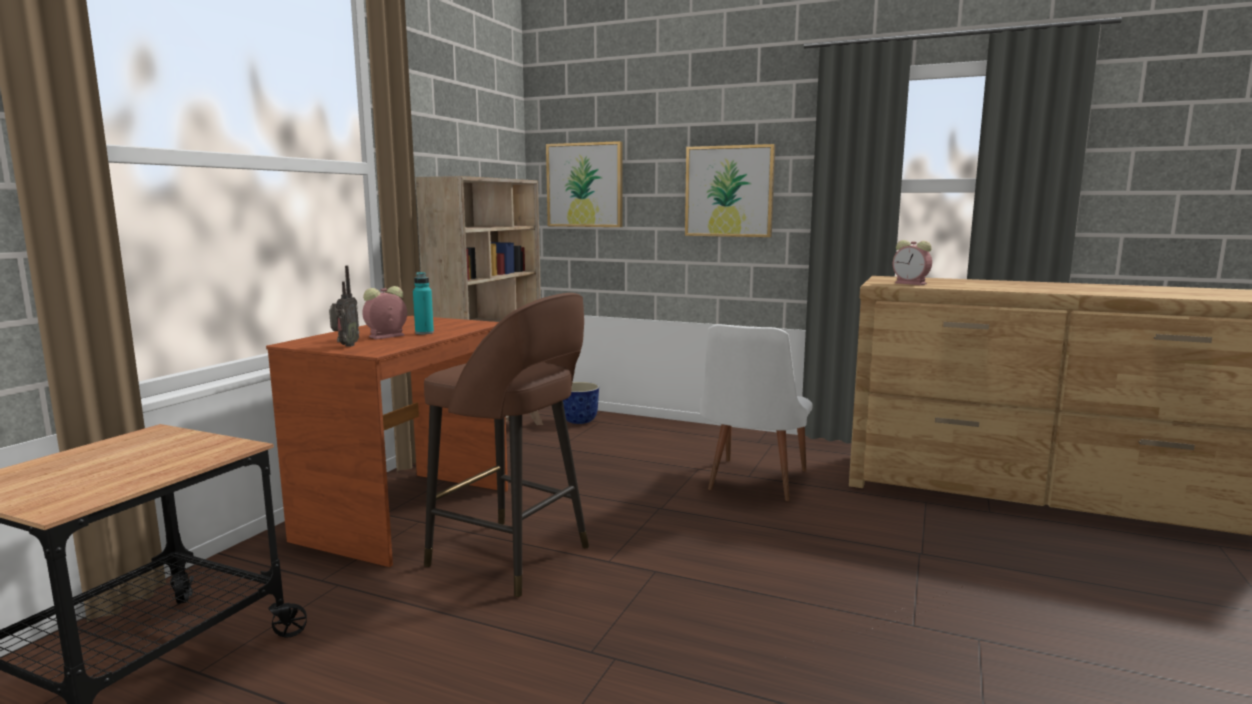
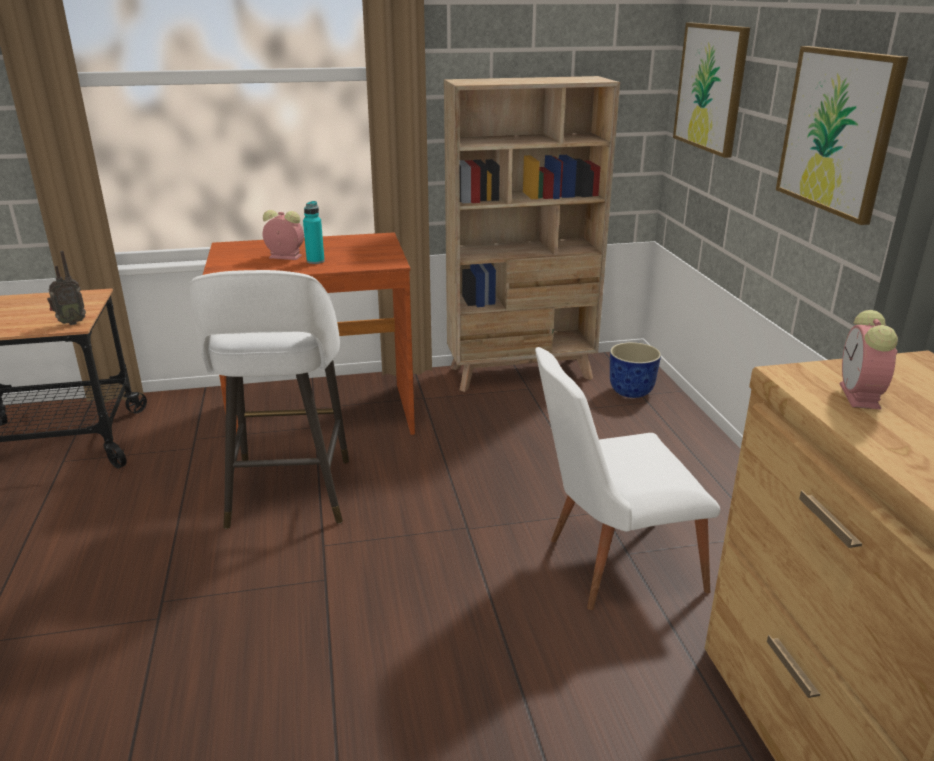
camera: 55 degrees right, 15 degrees up
(345, 346) = (231, 260): radio -> radio (71, 323)
(512, 558) = (289, 495): brown stool -> white stool

